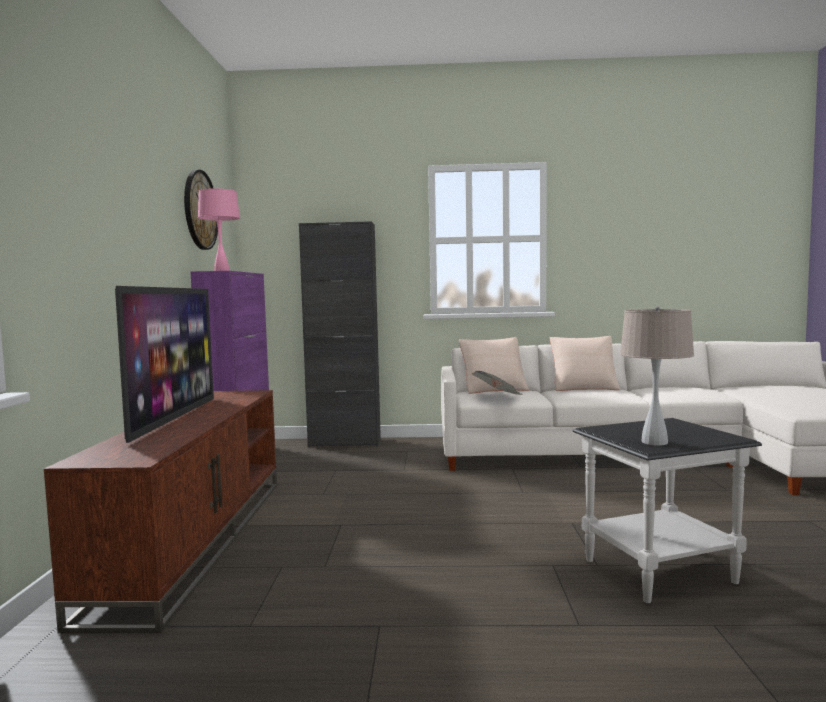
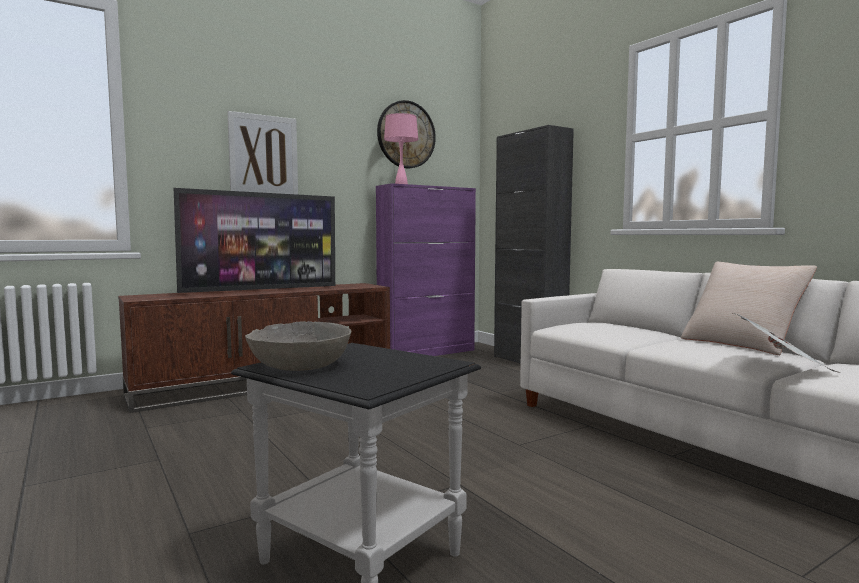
camera: 55 degrees right, 0 degrees up
(113, 234) = (263, 157): none -> picture
(493, 389) = (623, 324): beige pillow -> none
(498, 396) = (581, 329): newspaper -> newspaper (783, 366)
(655, 442) = (300, 365): beige table lamp -> grey bowl

